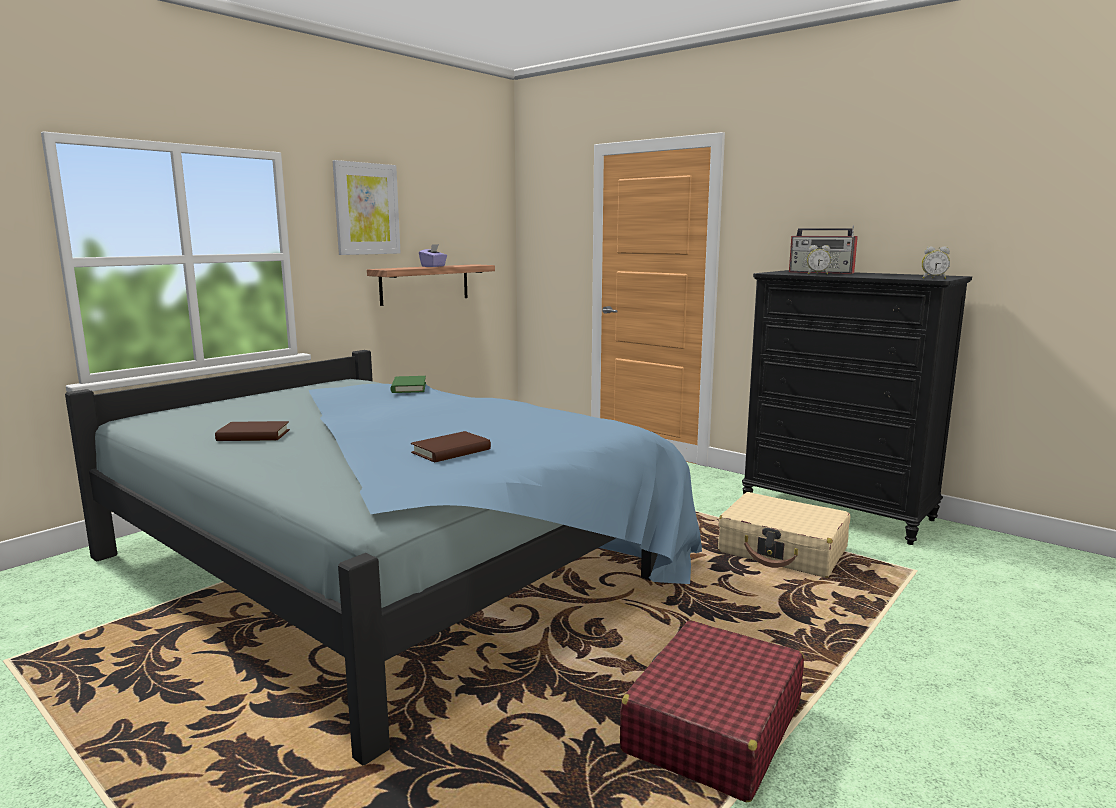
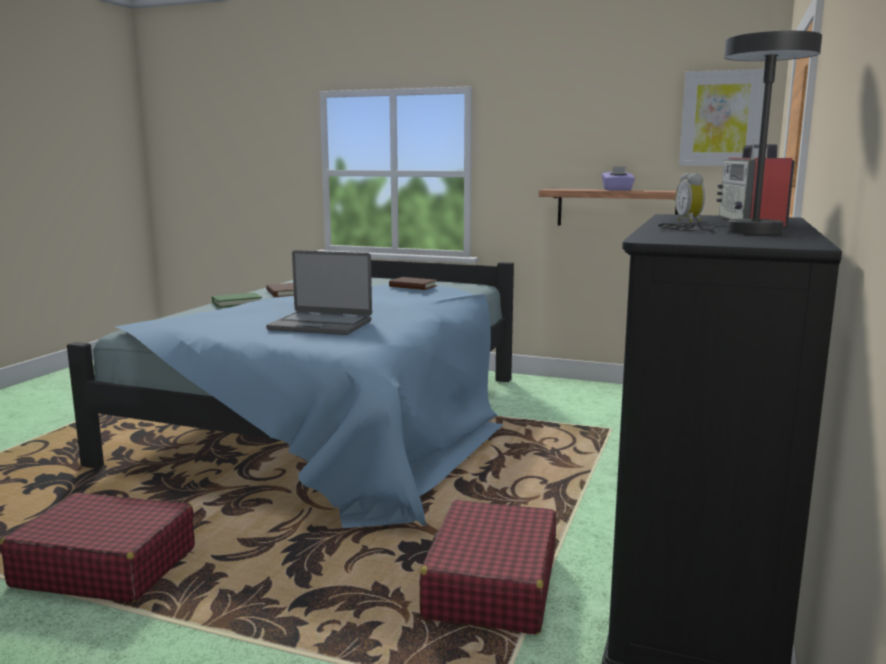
camera: 70 degrees right, 0 degrees up
(366, 209) = (551, 131): picture -> picture (721, 118)
(408, 387) = (443, 294): green book -> green book (237, 303)
(451, 451) = (247, 322): brown book -> brown book (413, 286)
(509, 429) = (321, 325): none -> laptop
(783, 551) = (491, 585): beige suitcase -> red suitcase
(886, 275) = (743, 231): none -> grey table lamp
(933, 278) = (669, 239): alarm clock -> none

